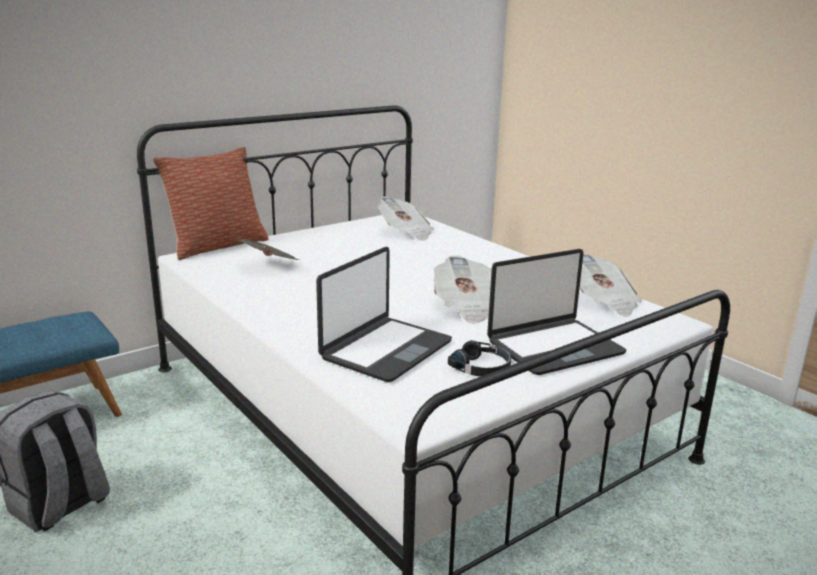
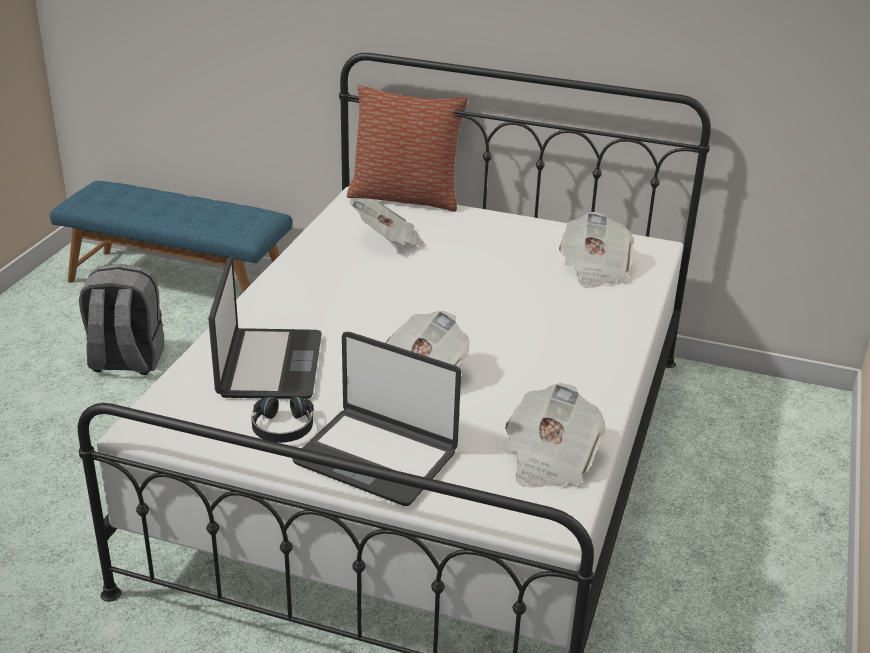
camera: 55 degrees right, 10 degrees up
(385, 350) = (268, 366): laptop -> laptop turned 90 degrees counterclockwise

